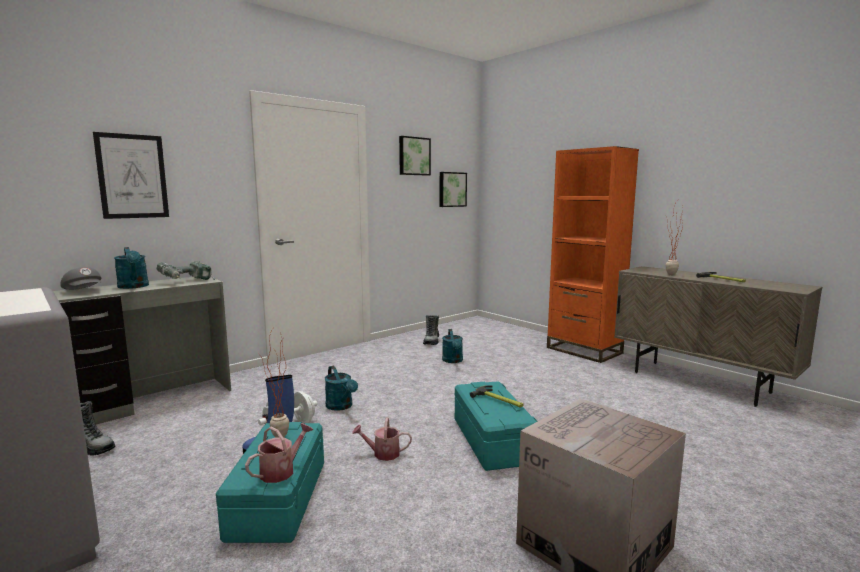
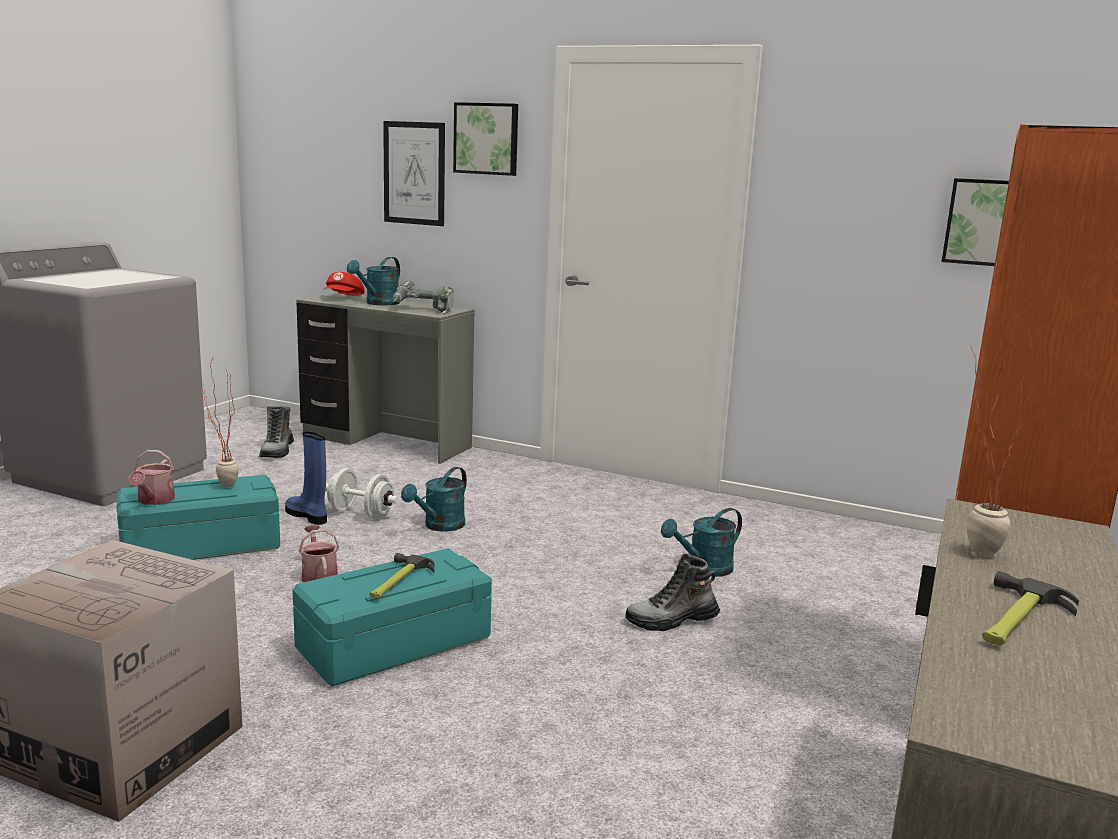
camera: 65 degrees right, 5 degrees up
(84, 291) = (344, 298): grey cap -> red cap
(281, 470) = (154, 500): watering can -> watering can turned 75 degrees clockwise
(413, 156) = (877, 142): picture -> picture (487, 139)
(431, 341) = (787, 536): boot -> boot (672, 621)

